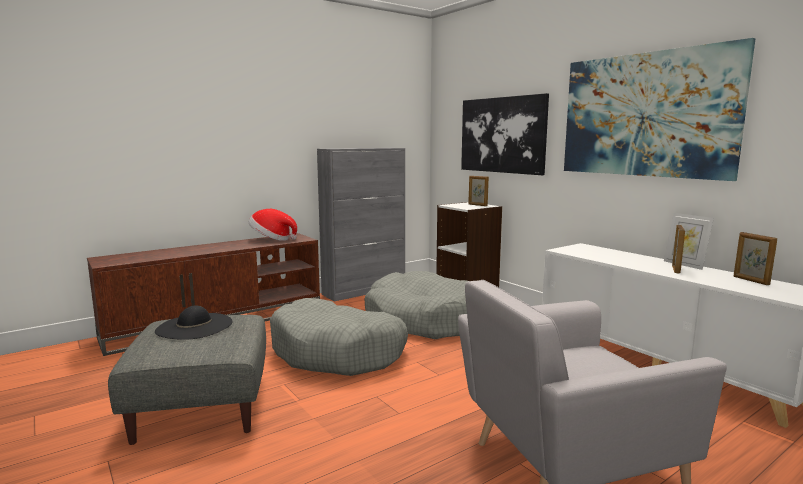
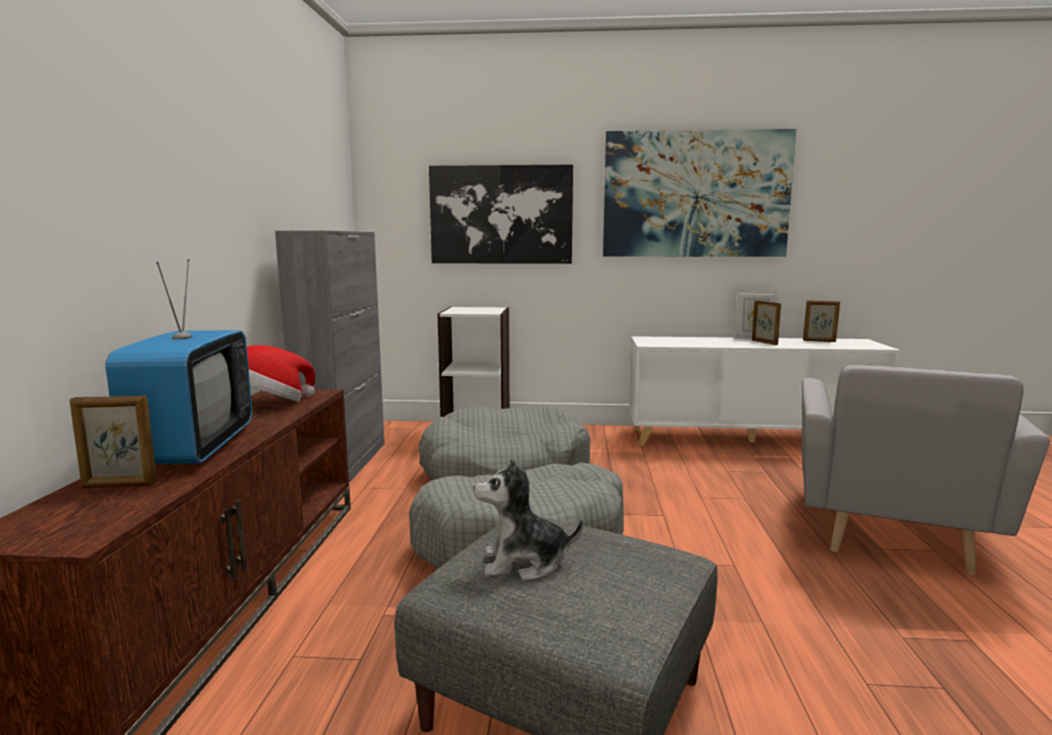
camera: 50 degrees left, 0 degrees up
(194, 326) = (524, 563): black hat -> plush toy
(201, 248) = (193, 448): none -> television
(477, 205) = (481, 309): picture frame -> picture frame (119, 485)

